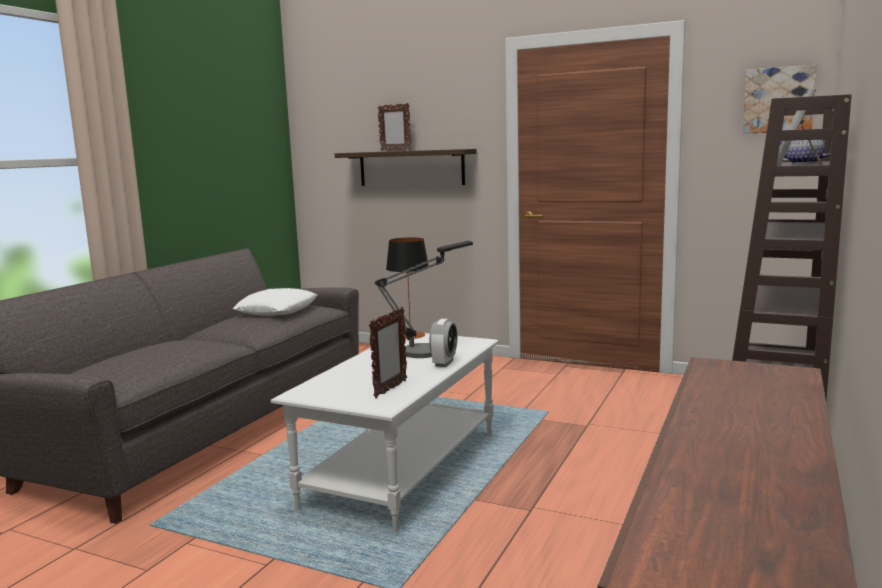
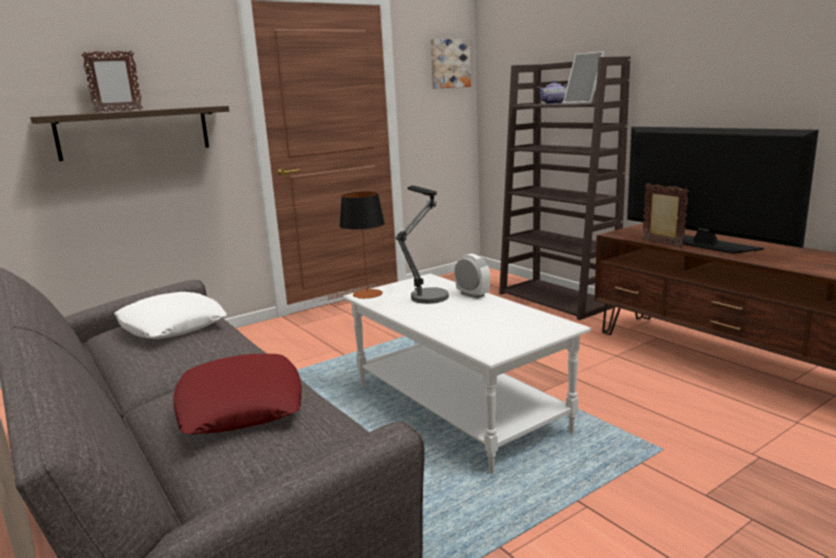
camera: 60 degrees left, 5 degrees up
(152, 351) = (240, 405): none -> red pillow
(390, 389) = (522, 319): picture frame -> picture frame (662, 244)
(735, 410) = (705, 244): none -> television

